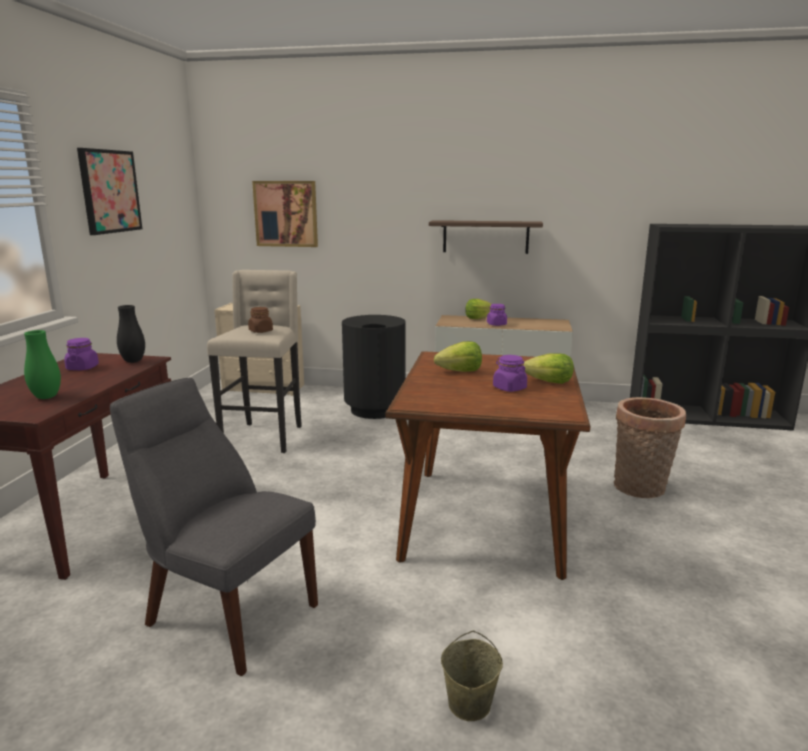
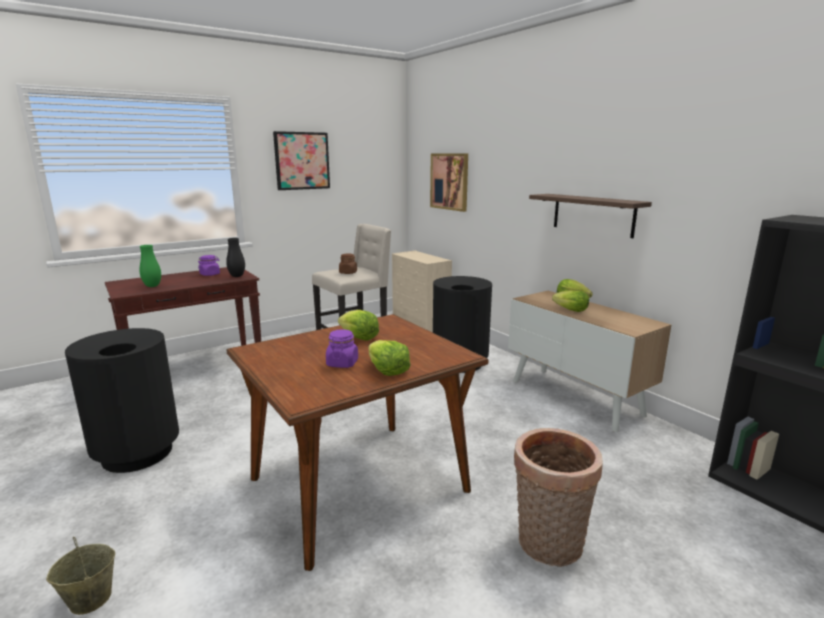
camera: 45 degrees right, 0 degrees up
(226, 612) = (138, 453): grey chair -> black trash can
(496, 324) = (571, 310): purple jar -> lettuce

